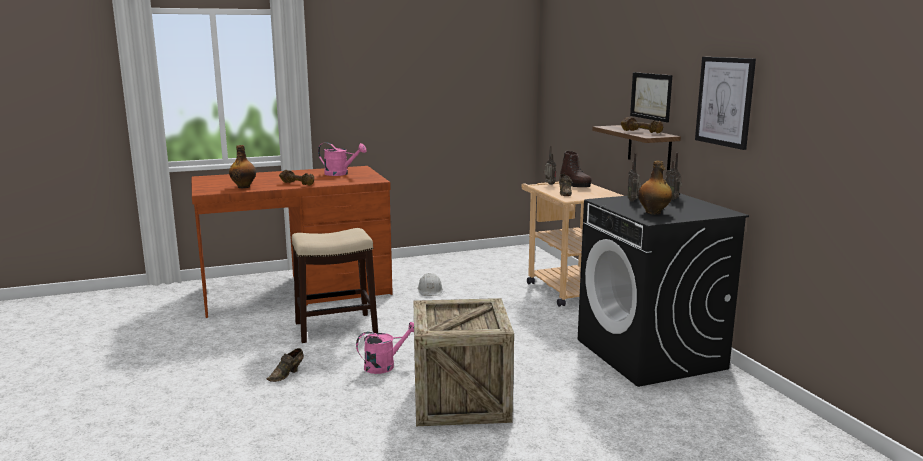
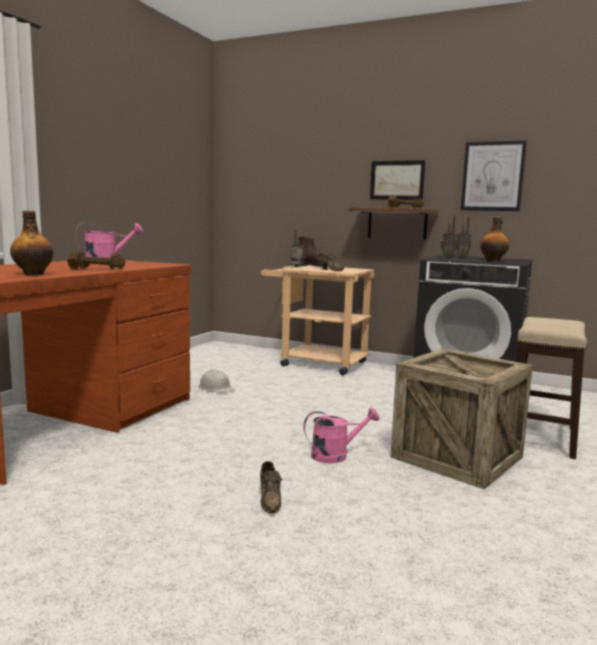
camera: 45 degrees left, 5 degrees down
(335, 328) = (206, 442): stool -> stool (540, 437)
(385, 365) = (336, 455): pink watering can -> pink watering can turned 60 degrees clockwise

